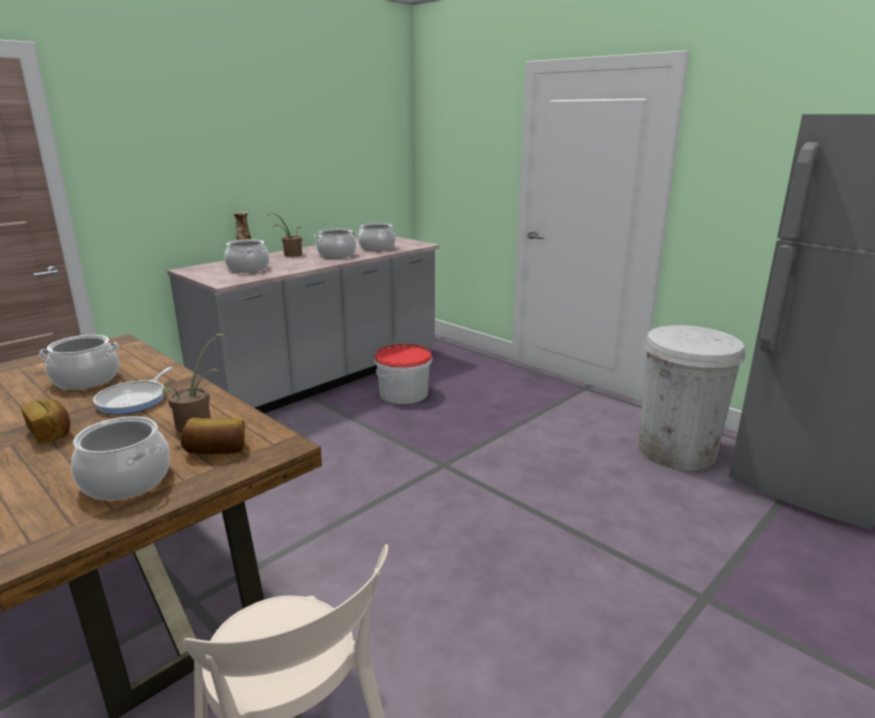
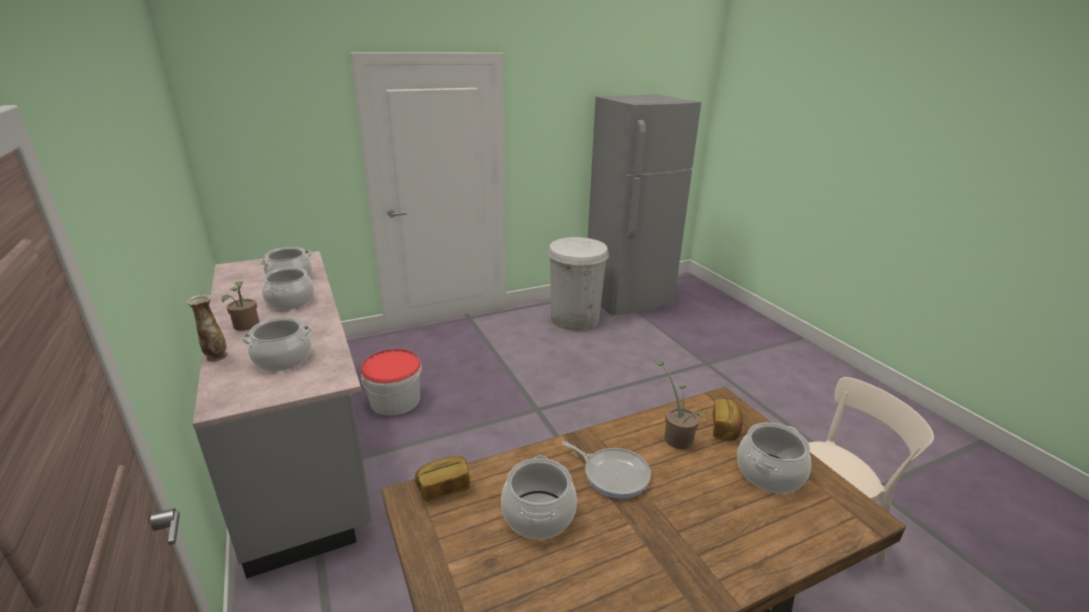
camera: 70 degrees left, 5 degrees up
(51, 433) = (676, 527): bread -> bread (444, 487)

